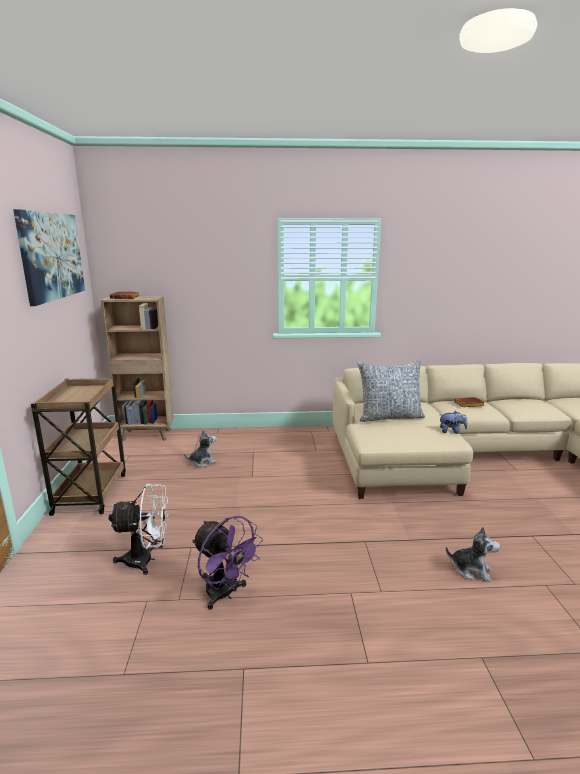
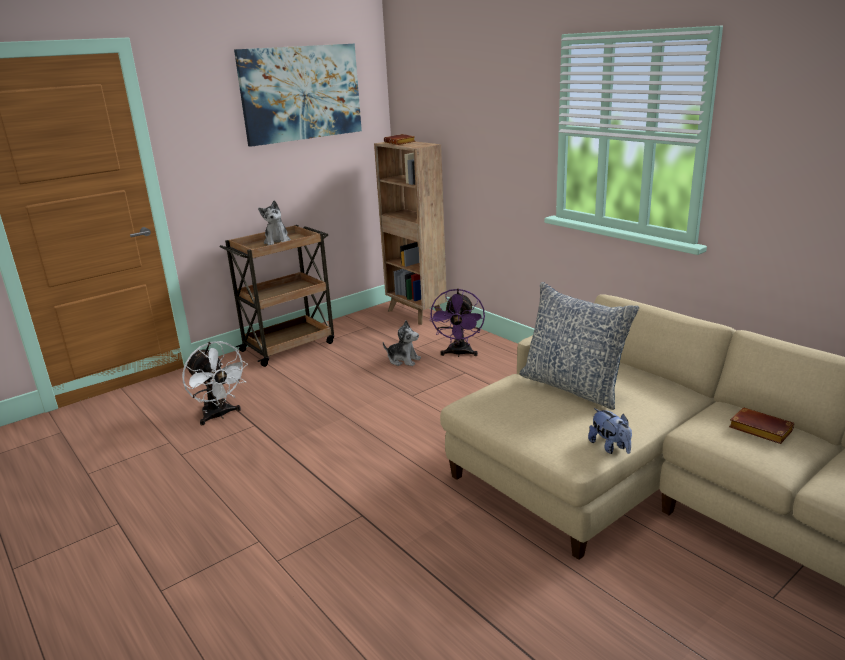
camera: 55 degrees right, 5 degrees up
(225, 594) = (203, 472): purple fan -> purple fan (459, 354)
(471, 570) = (382, 622): plush toy -> plush toy (277, 242)

